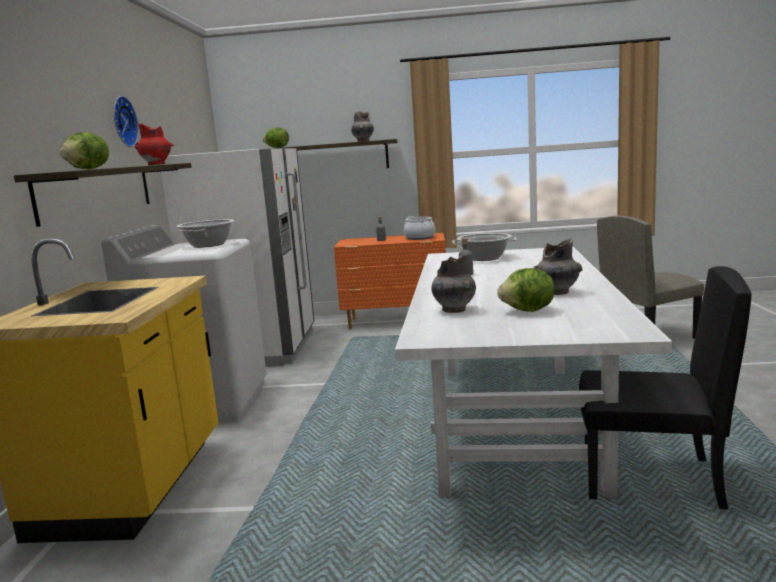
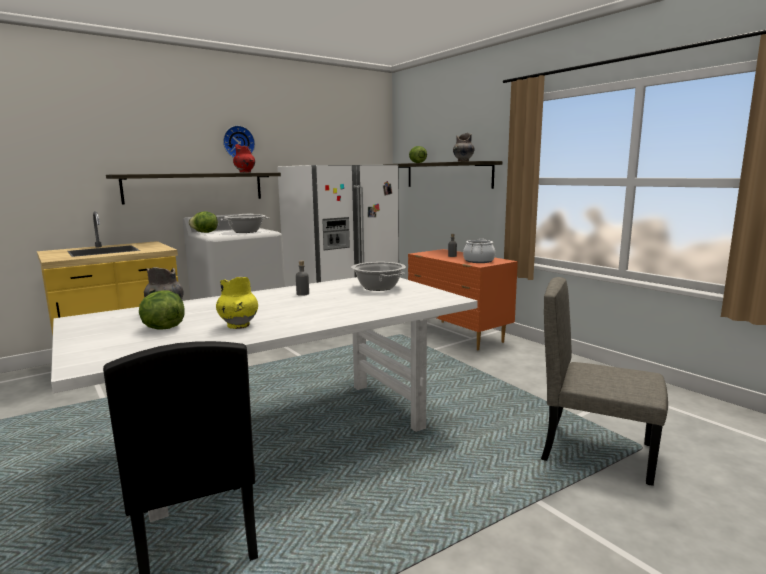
camera: 50 degrees right, 0 degrees up
(89, 169) = (158, 173): lettuce -> lettuce (205, 233)
(557, 292) = (238, 325): grey vase -> yellow vase

